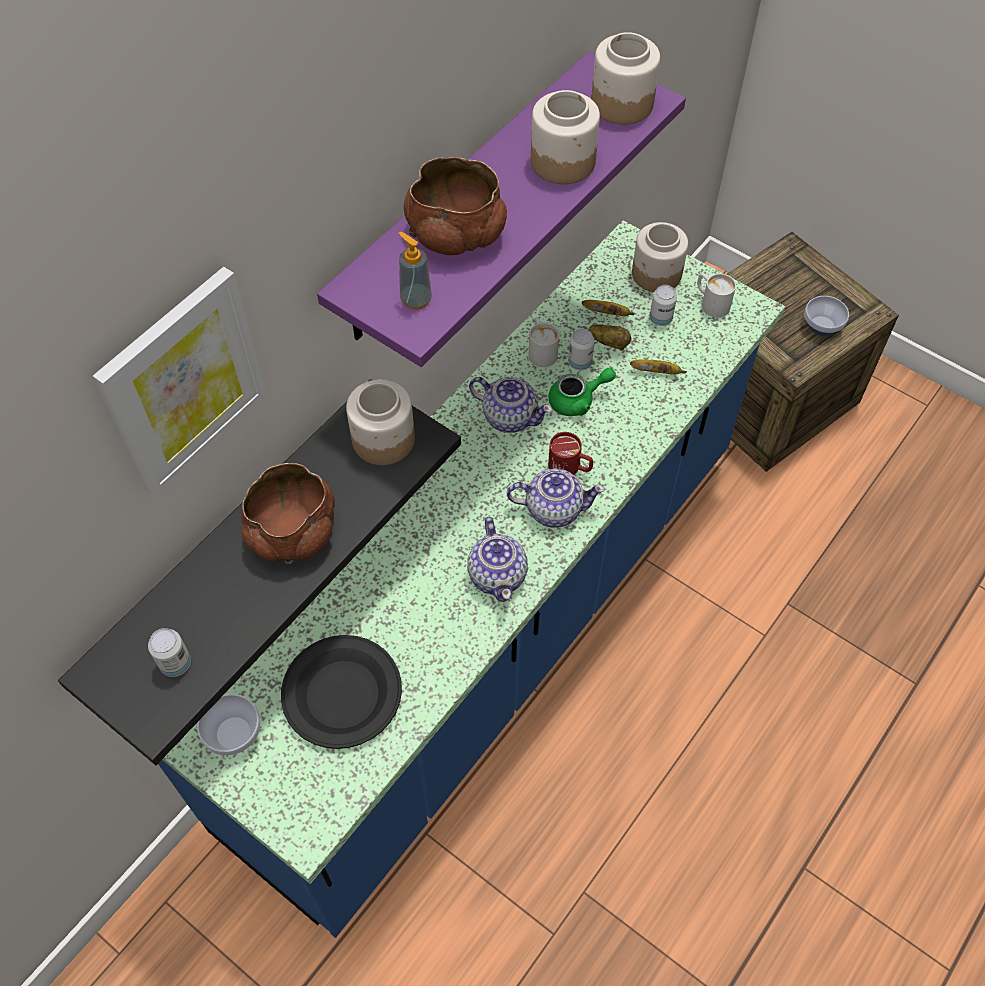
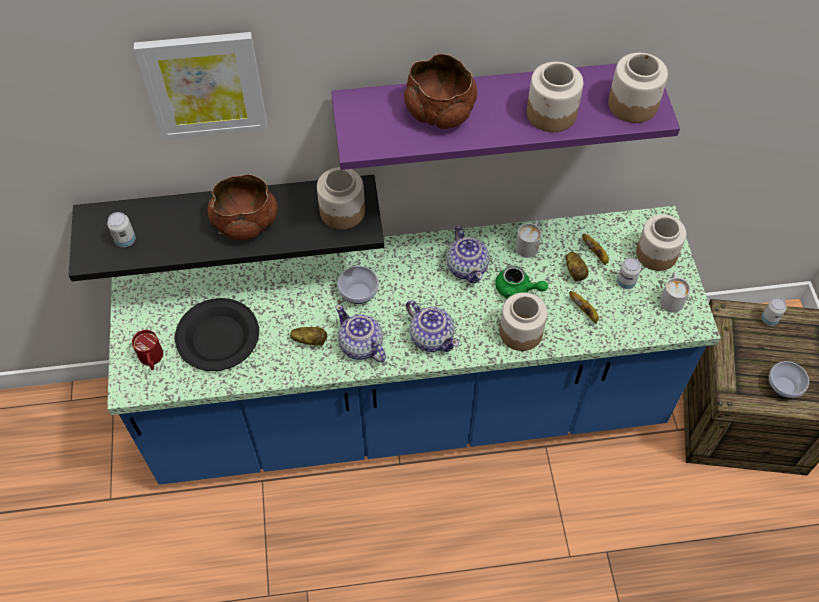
camera: 45 degrees right, 0 degrees up
(234, 732) = (152, 310): bowl -> bowl (359, 293)
(416, 299) = (375, 130): soap dispenser -> none
(442, 613) = (310, 340): none -> potato
(498, 574) = (361, 346): teapot -> teapot turned 105 degrees clockwise
(570, 468) = (467, 323): red mug -> red mug (152, 359)
(580, 363) = (544, 269): can -> can (769, 319)
(625, 436) = (520, 331): none -> jar

